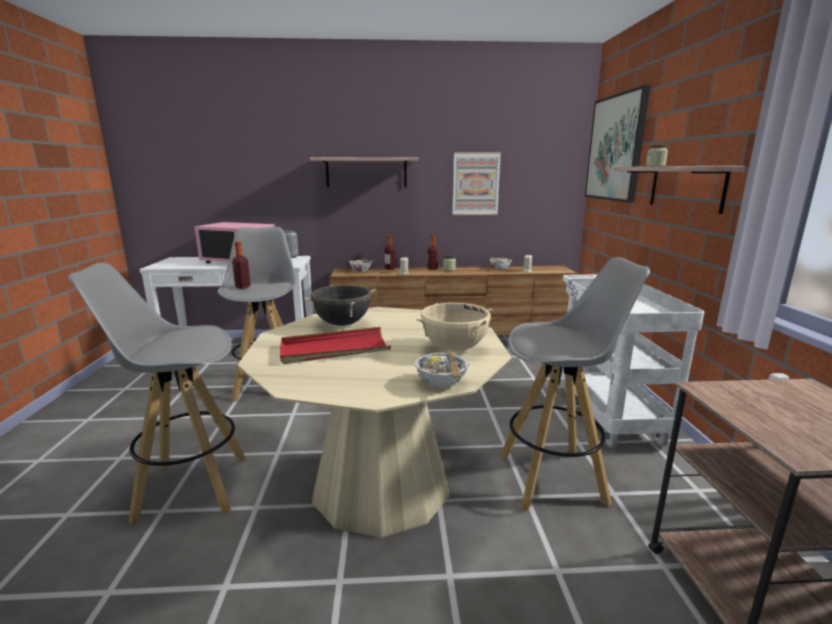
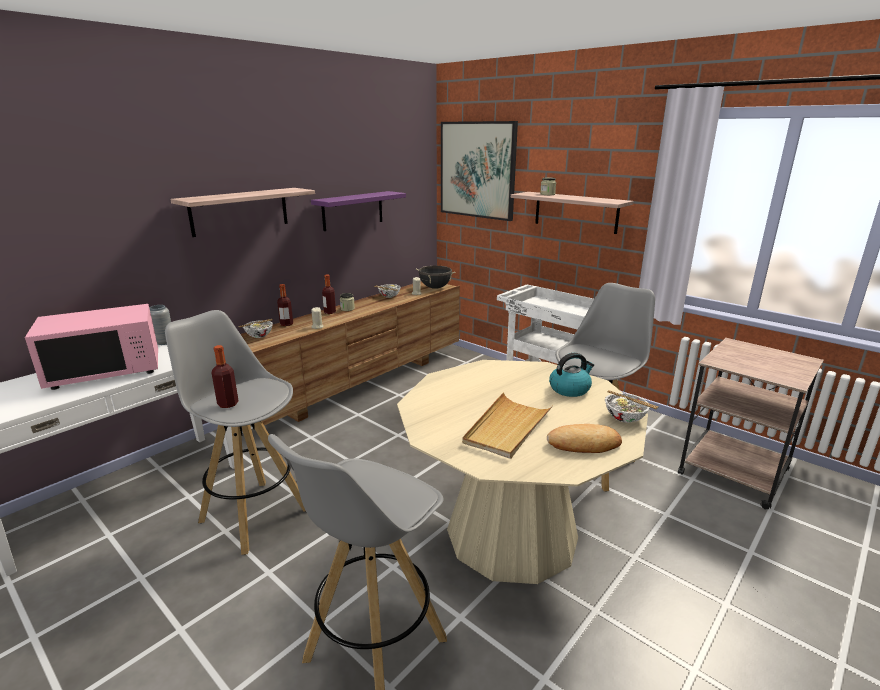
camera: 45 degrees left, 5 degrees up
(334, 349) = (507, 428): red tray -> beige tray
(342, 324) = (449, 403): black cooking pot -> black cooking pot (435, 287)
(354, 381) = (584, 444): none -> bread
(454, 348) = (570, 389): beige cooking pot -> kettle
(475, 184) = (353, 210): picture -> purple shelf

